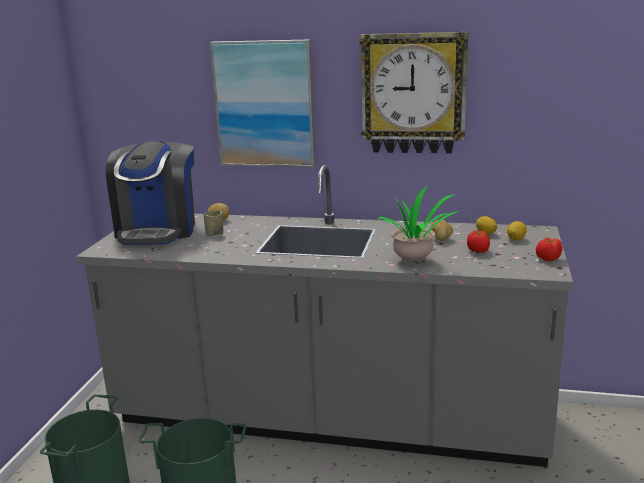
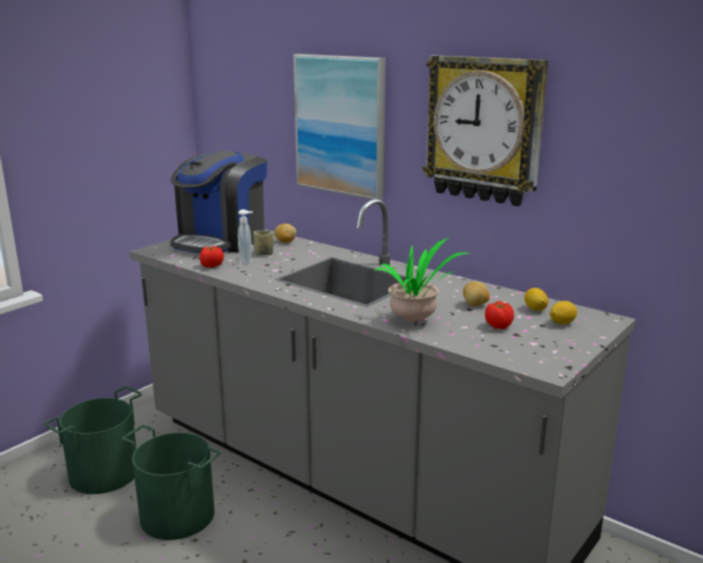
camera: 25 degrees right, 0 degrees up
(208, 243) = (247, 261): none -> soap dispenser
(548, 259) = (569, 353): tomato -> tomato (212, 266)

